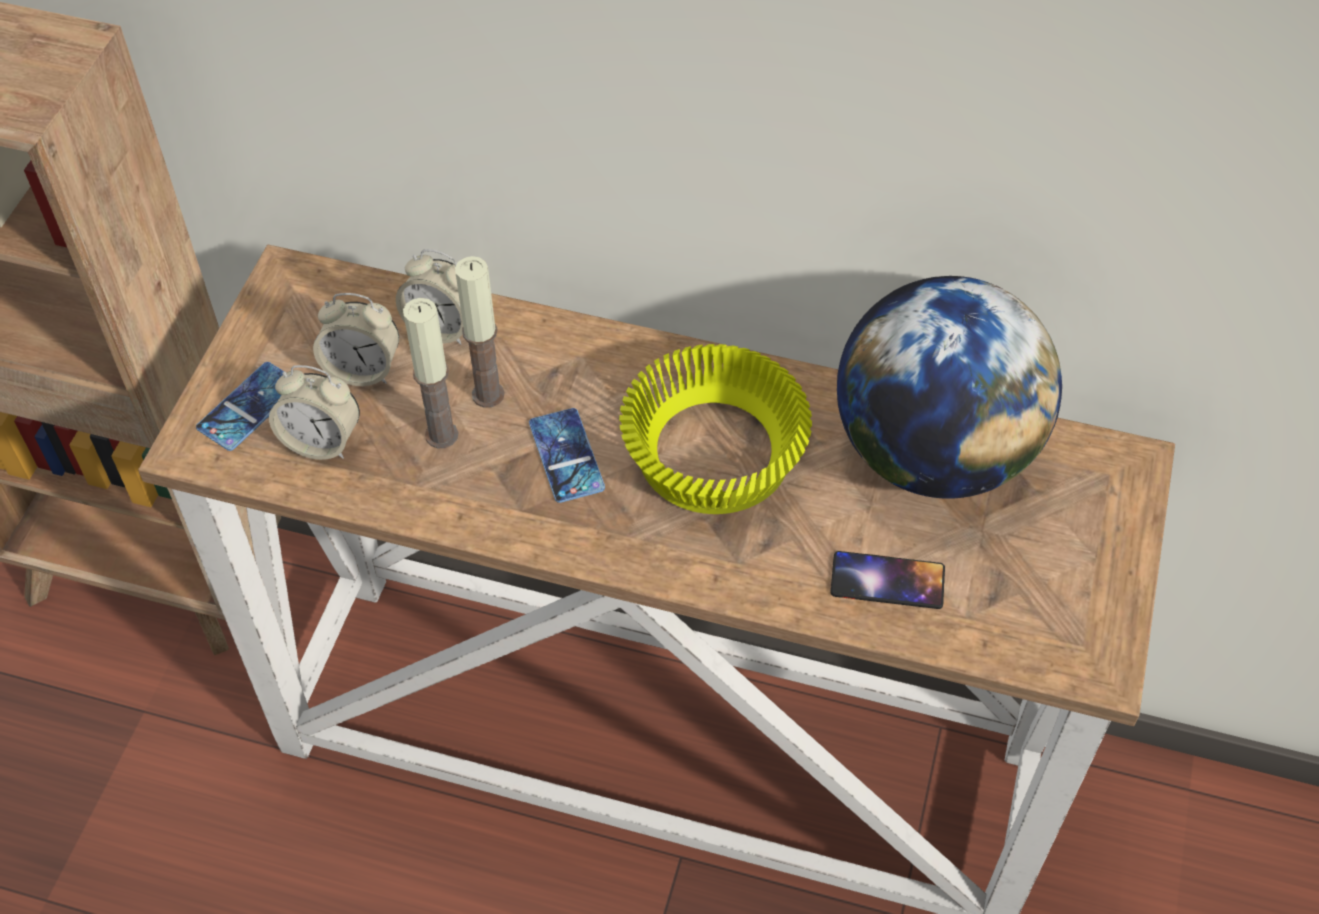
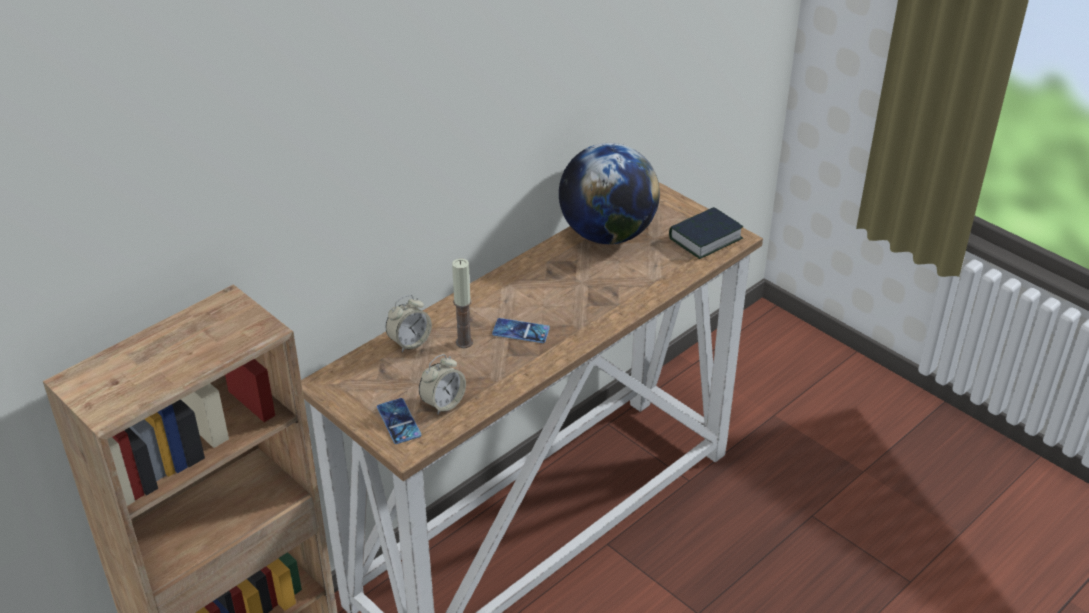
camera: 60 degrees left, 15 degrees down
(362, 369) = (411, 376): alarm clock -> none
(442, 435) = (475, 364): candle -> none
(717, 455) = (558, 289): yellow bowl -> none
(887, 580) = (658, 270): phone -> none
(1050, 614) = (705, 238): none -> book

